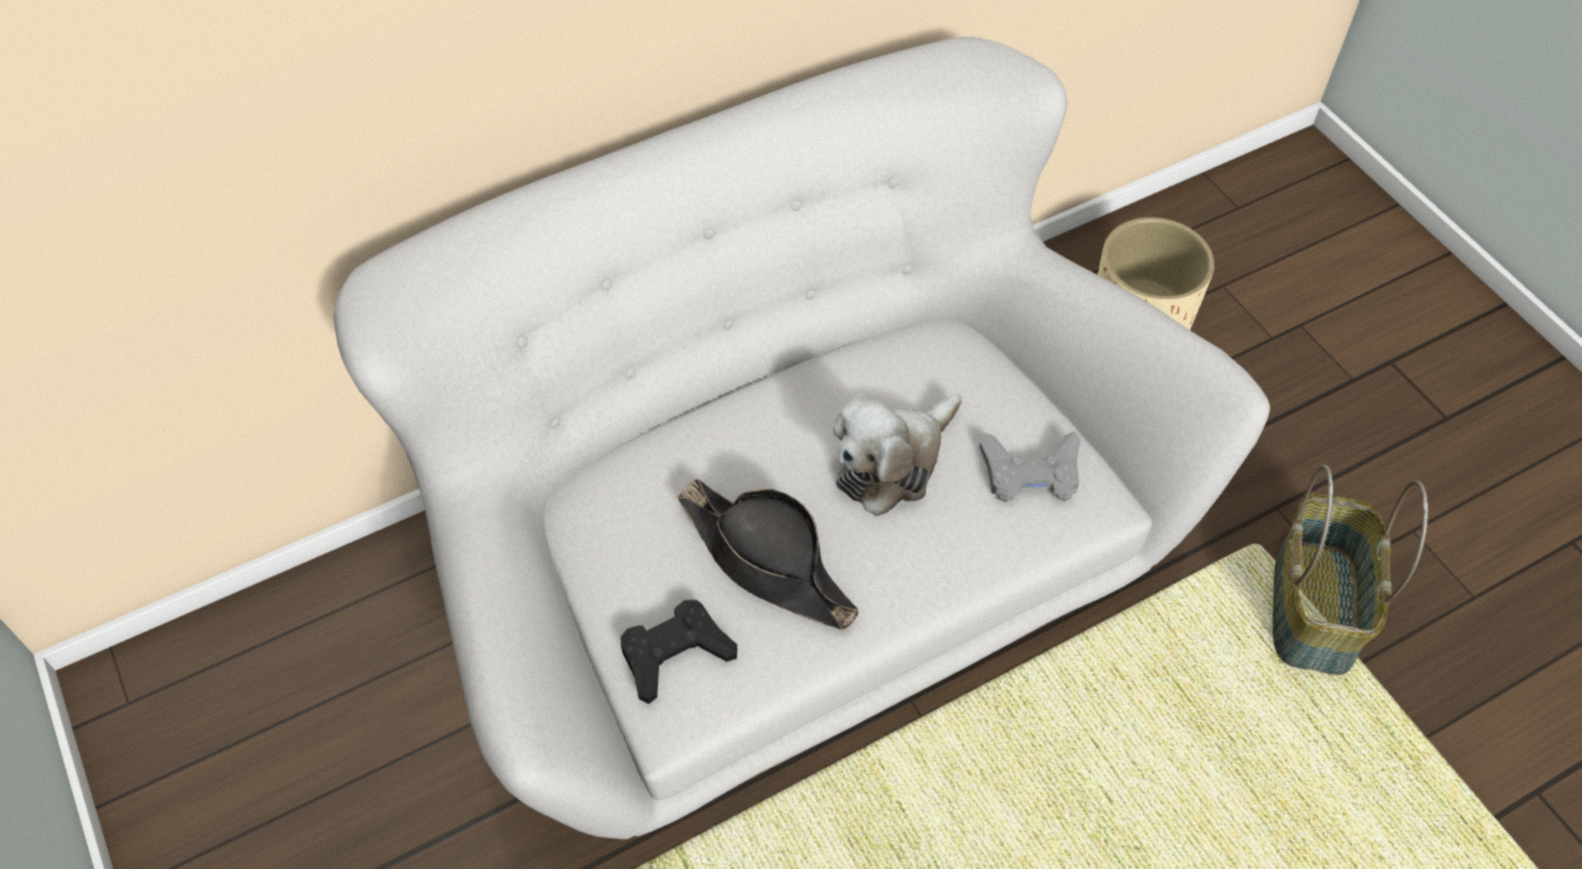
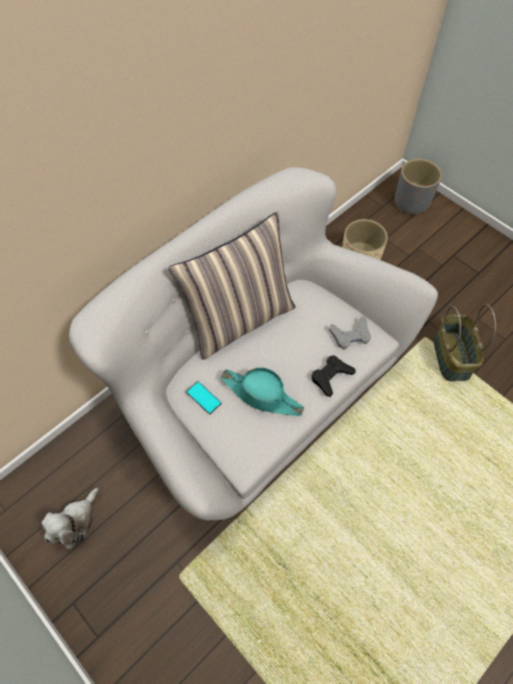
camera: 15 degrees left, 5 degrees up
(627, 535) = (203, 398): none -> phone
(675, 654) = (237, 441): black game controller -> black game controller (331, 376)
(768, 562) = (262, 395): black hat -> turquoise hat
(773, 376) = (240, 318): none -> pillow
(892, 463) = (297, 343): plush toy -> plush toy (75, 522)
(1316, 212) = (411, 202): none -> grey planter

